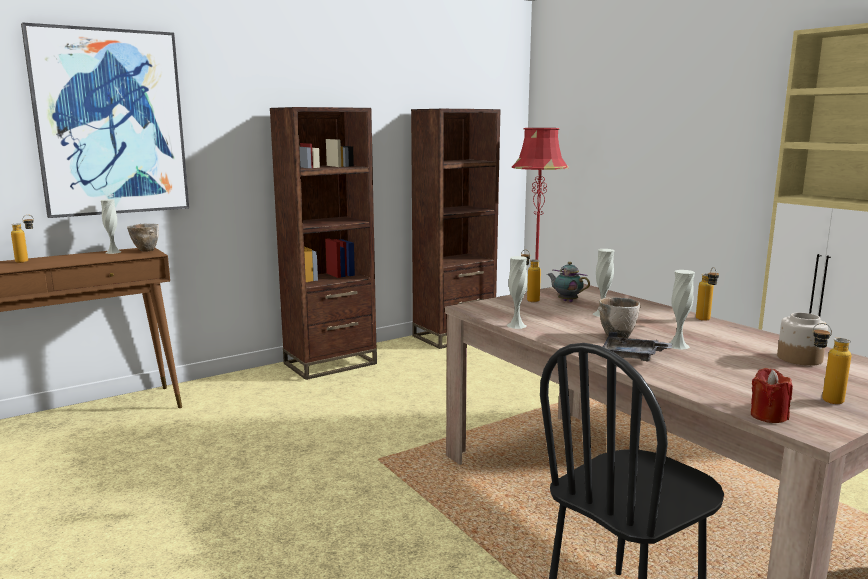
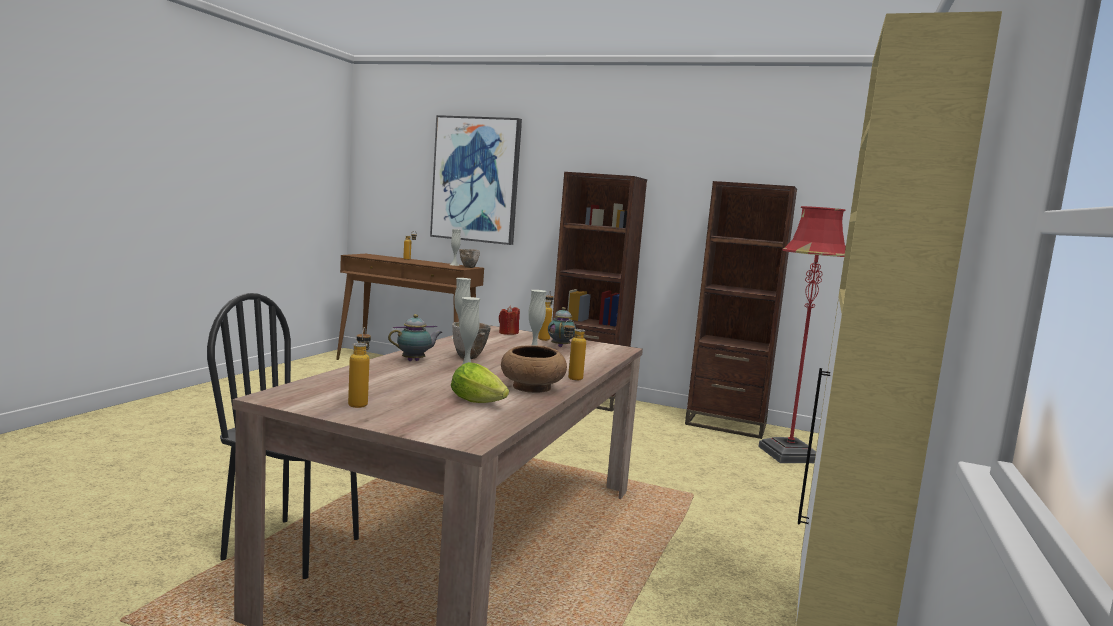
camera: 55 degrees right, 5 degrees down
(632, 357) = (415, 361): grey tray -> teapot
(742, 336) = (532, 388): none -> brown bowl
(768, 416) = (301, 387): red candle -> red candle (508, 333)
(799, 358) = (480, 402): jar -> lettuce

